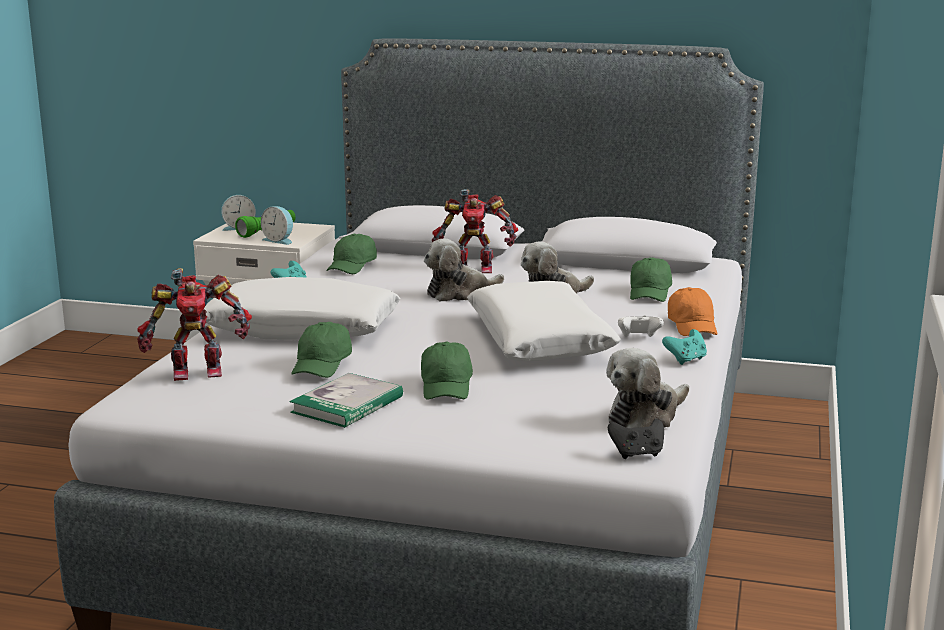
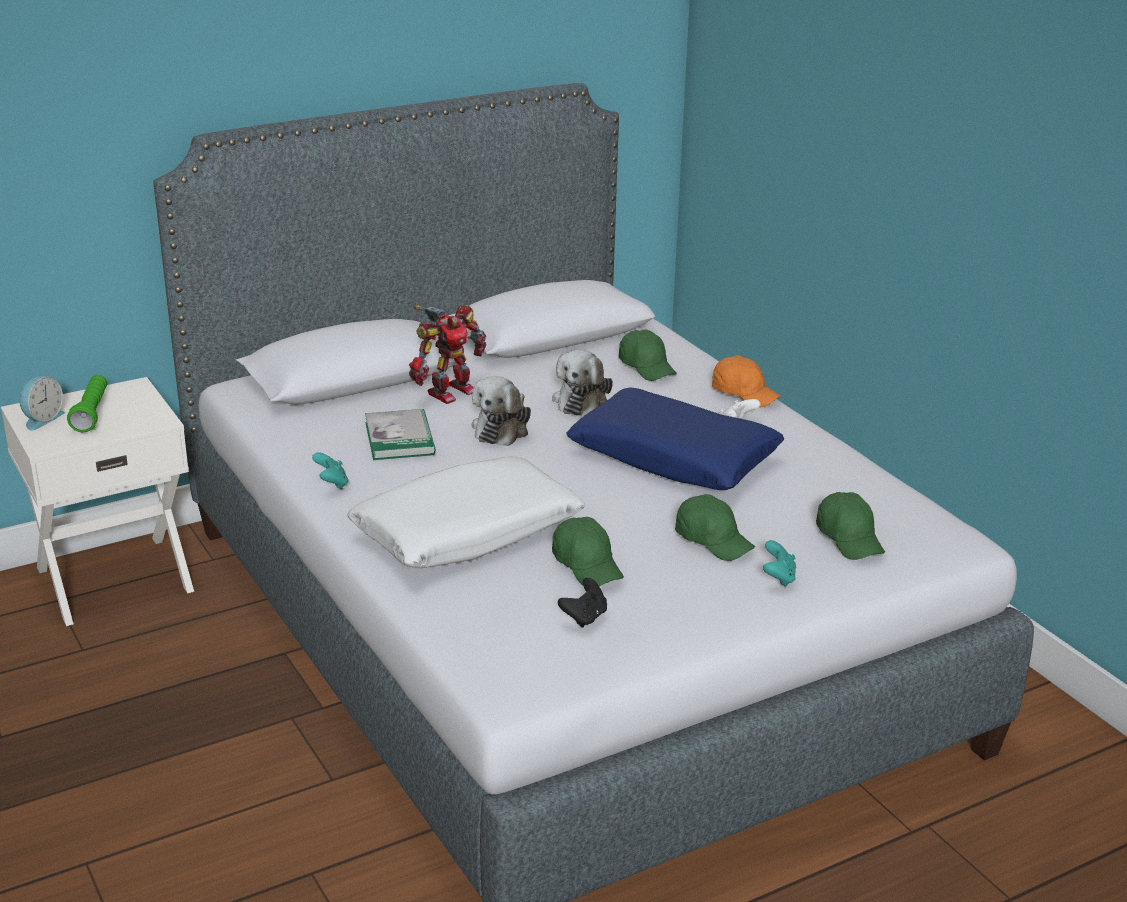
camera: 45 degrees left, 10 degrees up
(196, 370) = (497, 624): toy robot -> none
(279, 240) = (137, 421): alarm clock -> none
(347, 404) = (687, 596): book -> book (399, 438)
(352, 266) = (333, 433): green cap -> green cap (849, 539)
(540, 340) = (674, 457): white pillow -> blue pillow
(637, 454) = (945, 540): black game controller -> black game controller (584, 617)
(645, 416) = (885, 502): plush toy -> none
(686, 360) = (806, 433): turquoise game controller -> turquoise game controller (778, 577)

